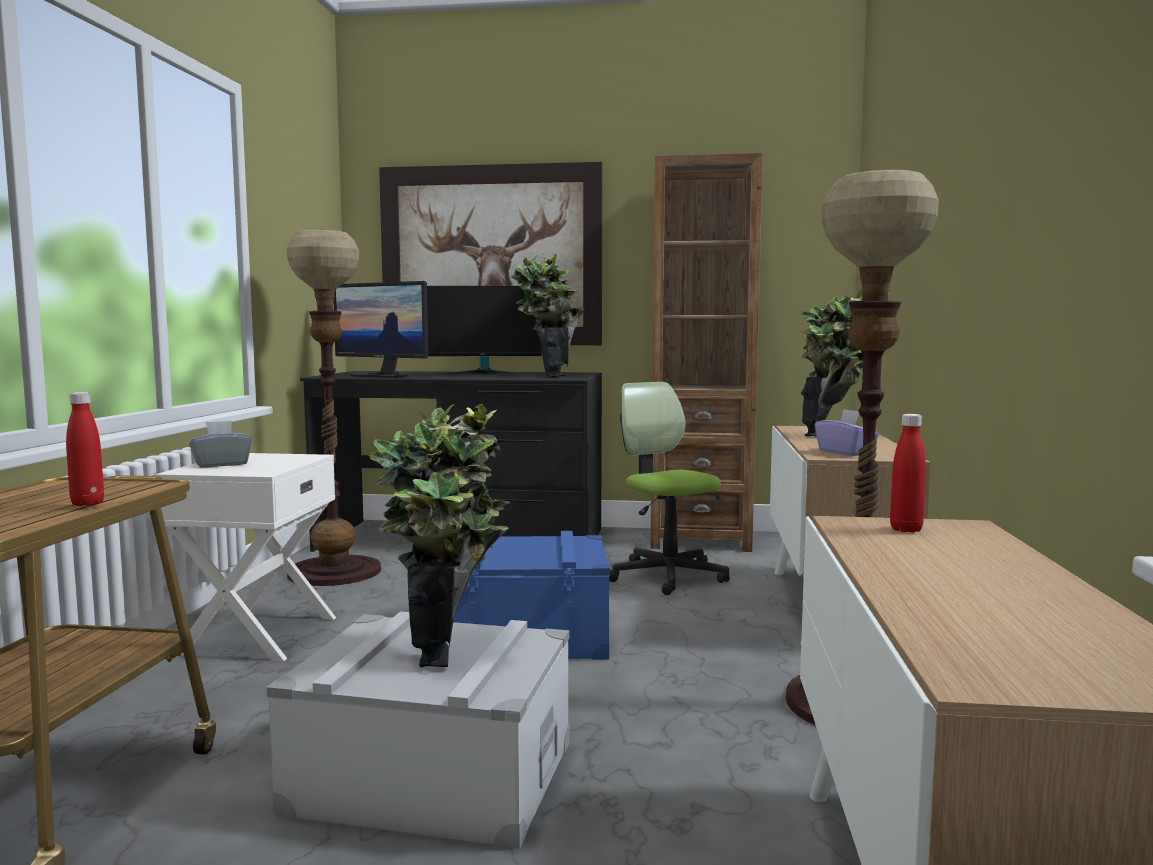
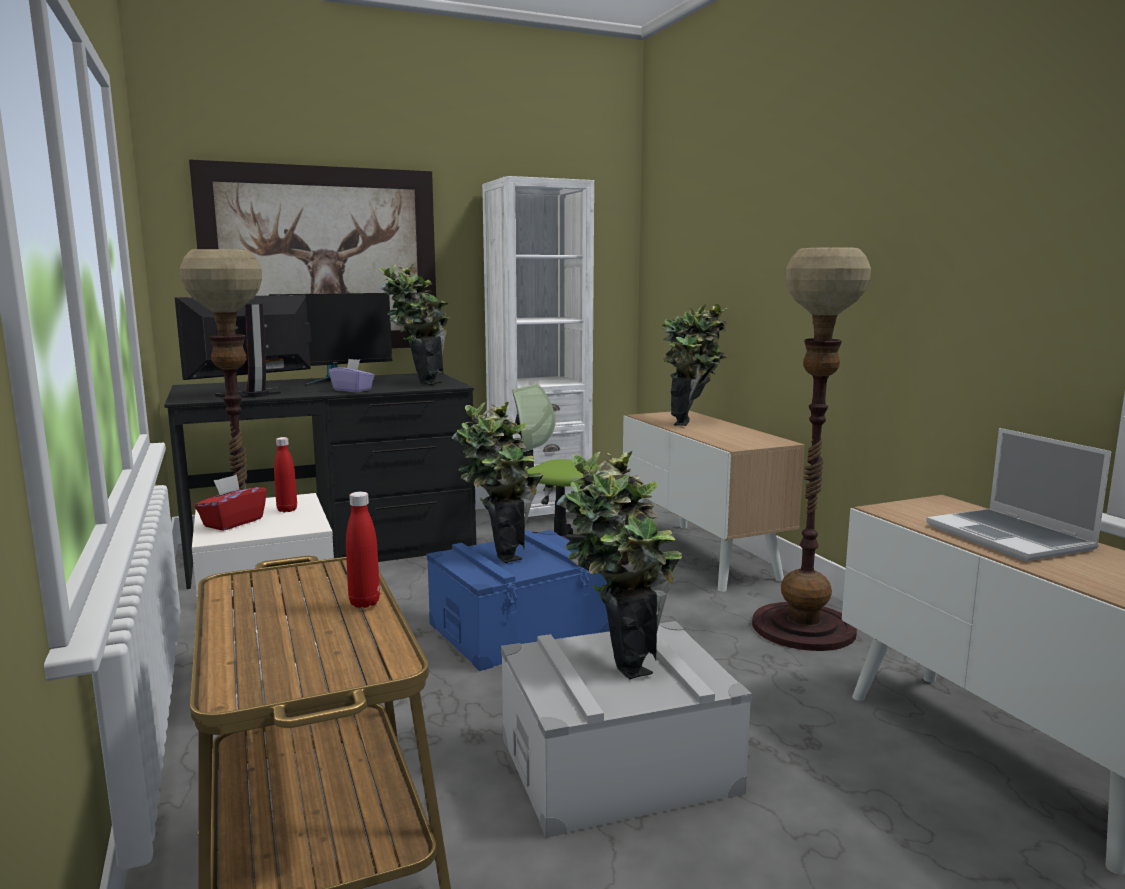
camera: 30 degrees left, 5 degrees up
(221, 464) = (233, 523): grey tissue box -> red tissue box
(383, 376) = (253, 394): monitor -> monitor turned 135 degrees clockwise
(515, 544) = (500, 552): none -> potted plant
(700, 539) = (539, 513): brown bookcase -> white bookcase
(845, 453) = (739, 441): purple tissue box -> purple tissue box (352, 390)
(906, 529) = (925, 510): red bottle -> red bottle (287, 510)
(956, 569) = (1011, 538): none -> laptop

